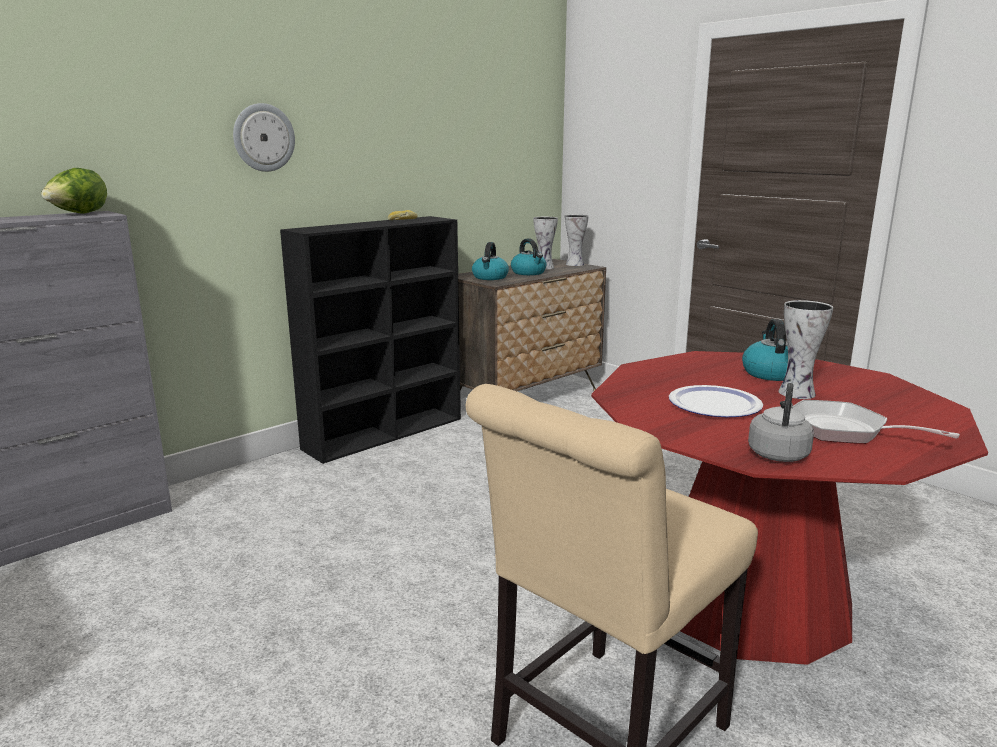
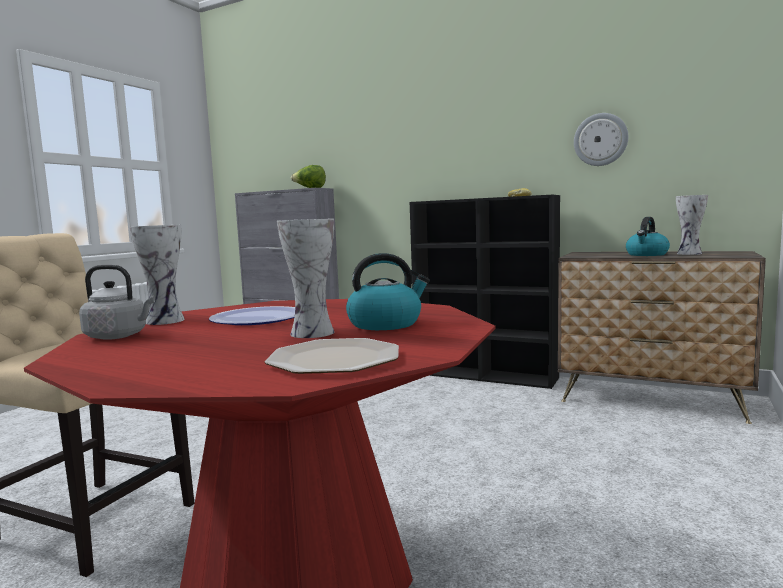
camera: 70 degrees right, 10 degrees down
(263, 137) = (421, 140): wall clock -> wall clock (600, 139)
(490, 277) = (594, 254): kettle -> none
(574, 264) = (742, 254): vase -> vase (167, 320)
(844, 431) = (178, 348): frying pan -> none
(886, 394) = (333, 359): none -> plate

